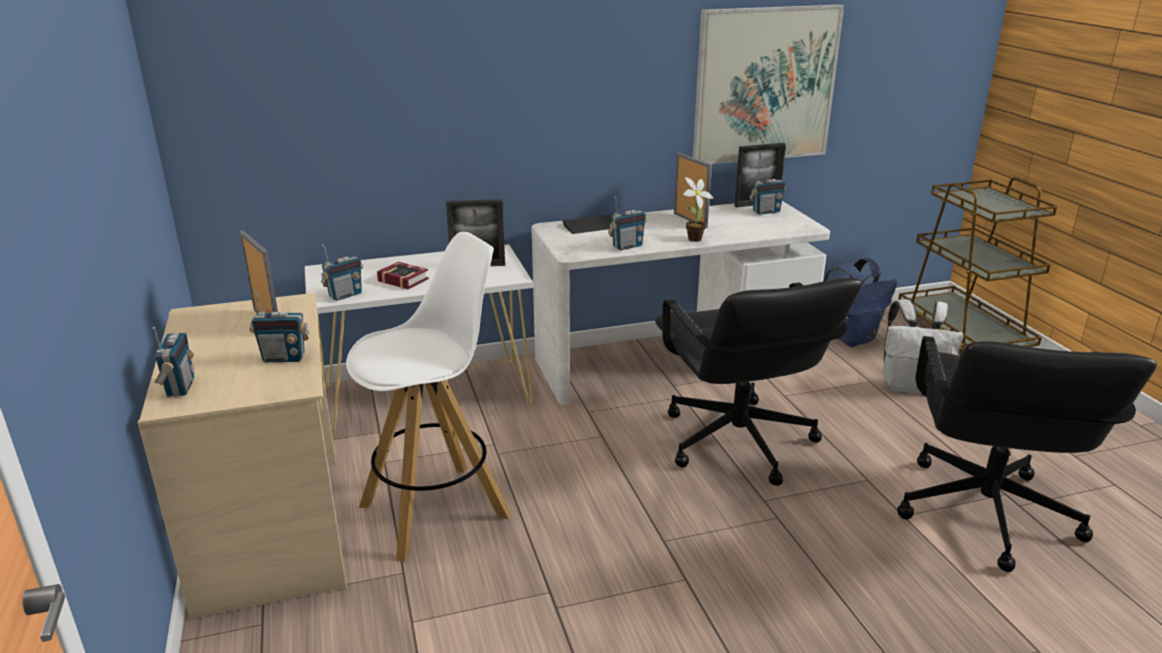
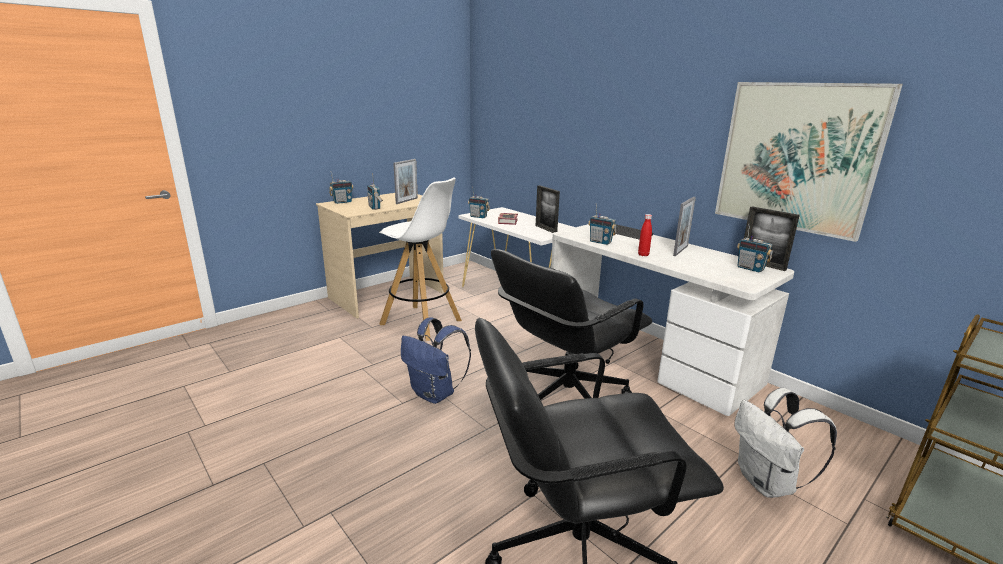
camera: 65 degrees right, 5 degrees down
(692, 239) = (643, 255): potted plant -> red bottle
(852, 338) = (814, 436): blue backpack -> blue backpack (435, 394)

